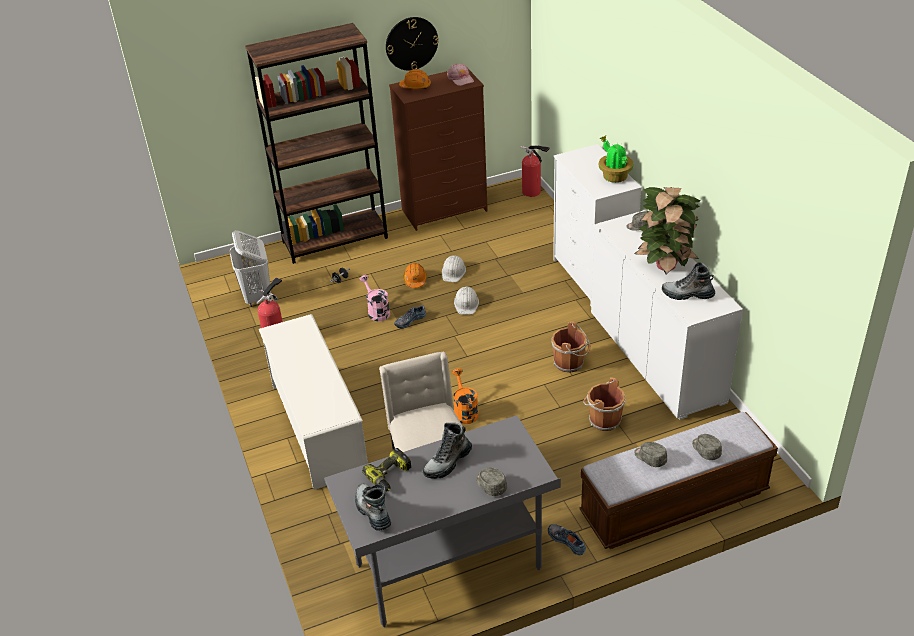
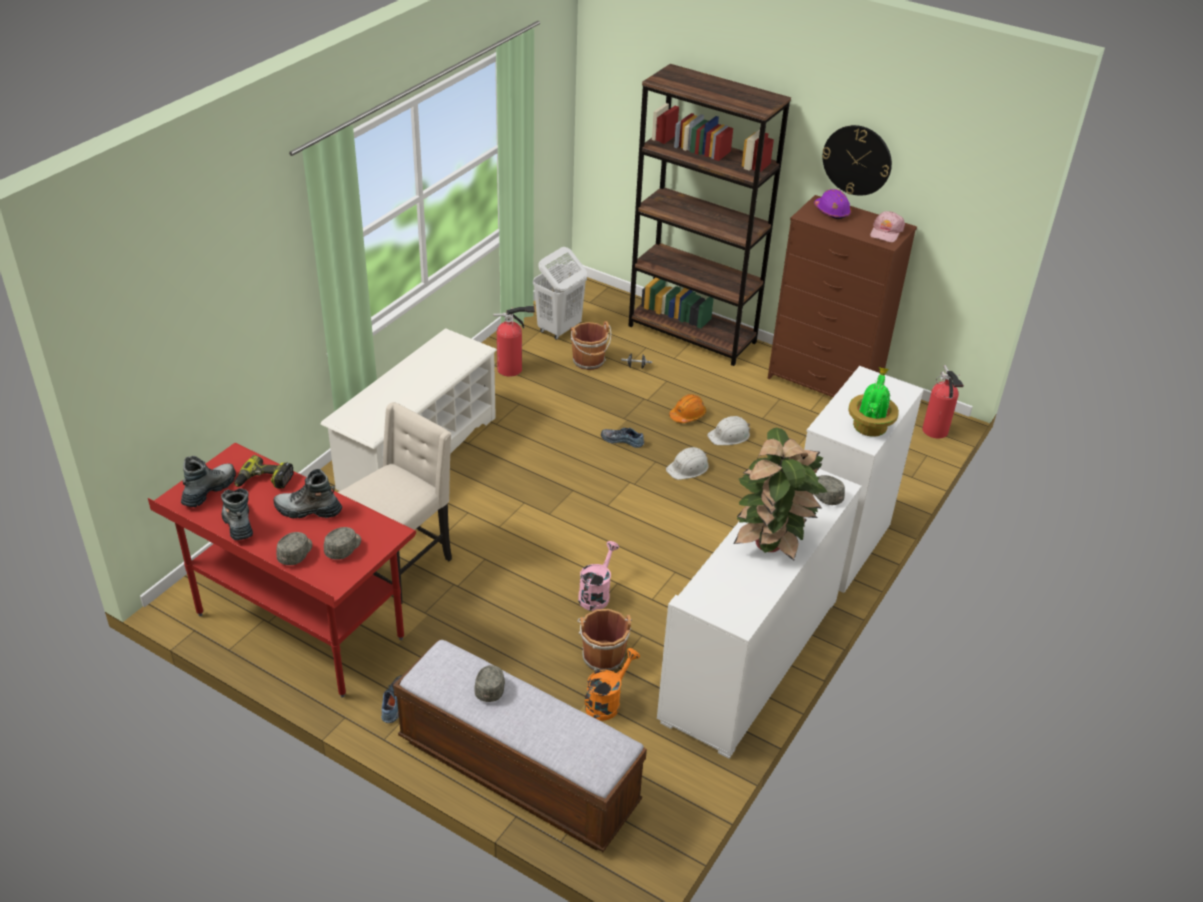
camera: 50 degrees right, 0 degrees up
(376, 311) = (613, 412): pink watering can -> pink watering can (596, 594)
(415, 86) = (832, 211): orange hard hat -> purple hard hat
(448, 568) = (299, 627): grey desk -> red desk
(464, 411) = (523, 540): orange watering can -> orange watering can (607, 702)
(570, 363) = (670, 589): brown bucket -> brown bucket (589, 362)
(687, 294) = (728, 581): boot -> boot (238, 522)
(705, 450) = (541, 731): grey cap -> grey cap (344, 548)

